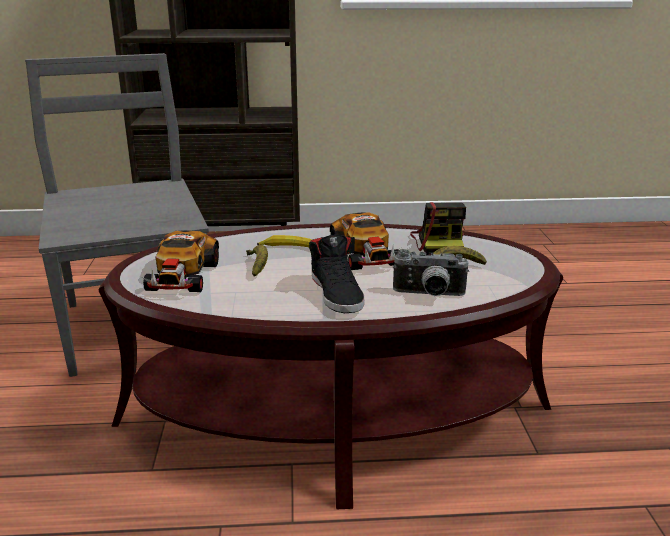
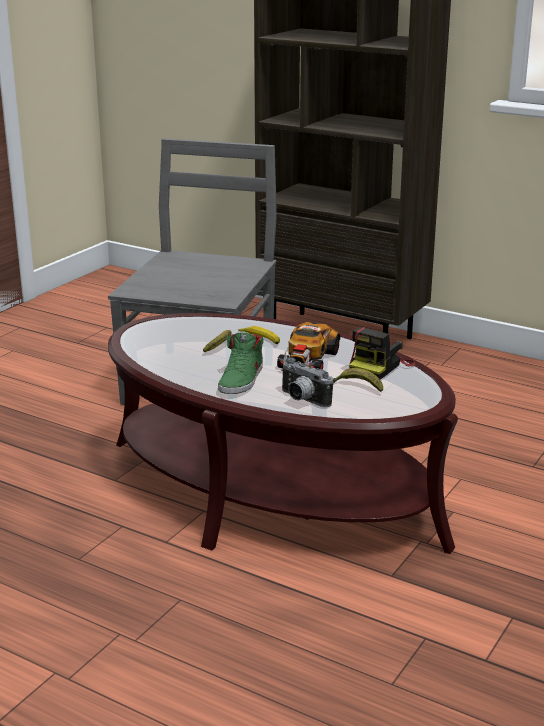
camera: 35 degrees right, 0 degrees up
(182, 276) = (162, 339): toy car -> none
(337, 293) = (242, 380): black shoe -> green shoe

